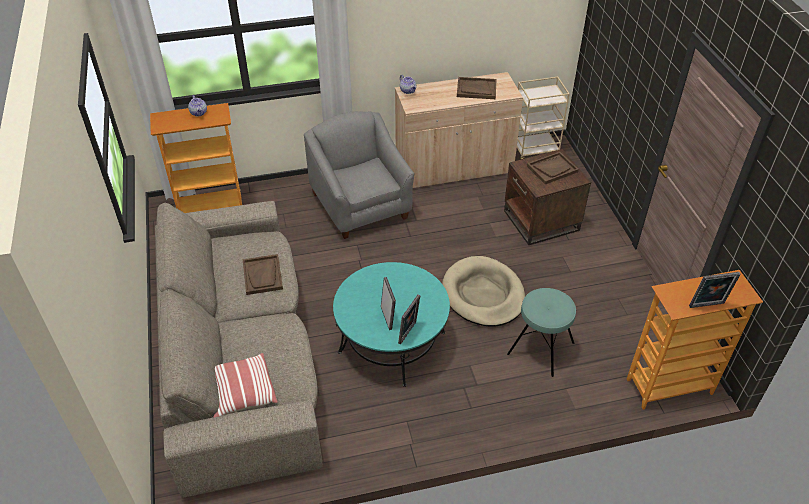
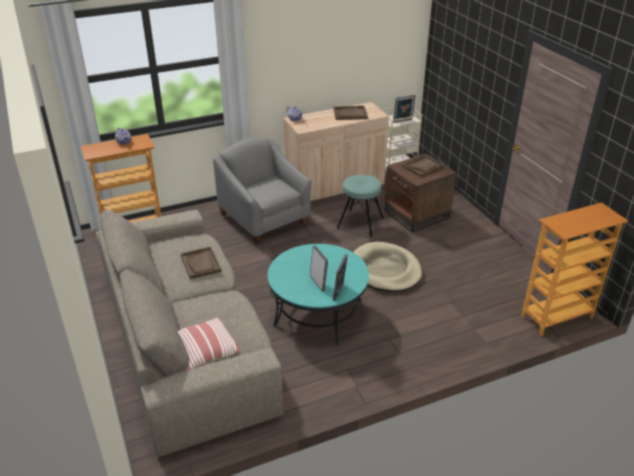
camera: 10 degrees left, 10 degrees down
(540, 348) = (444, 303): turquoise stool -> turquoise stool (360, 223)
(707, 306) = (587, 227): picture frame -> picture frame (403, 121)

